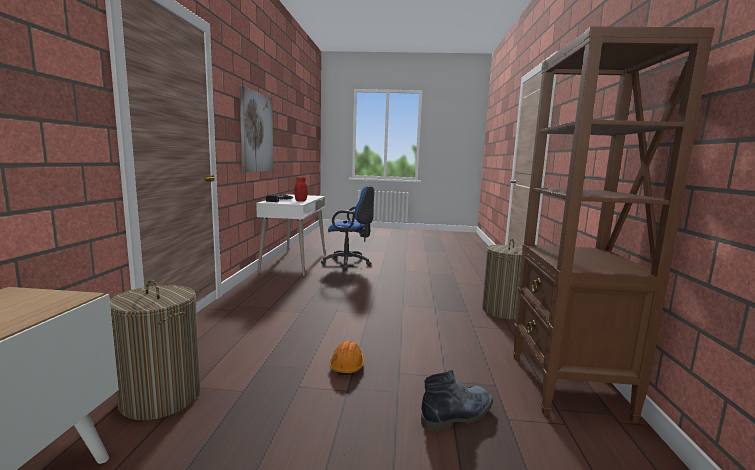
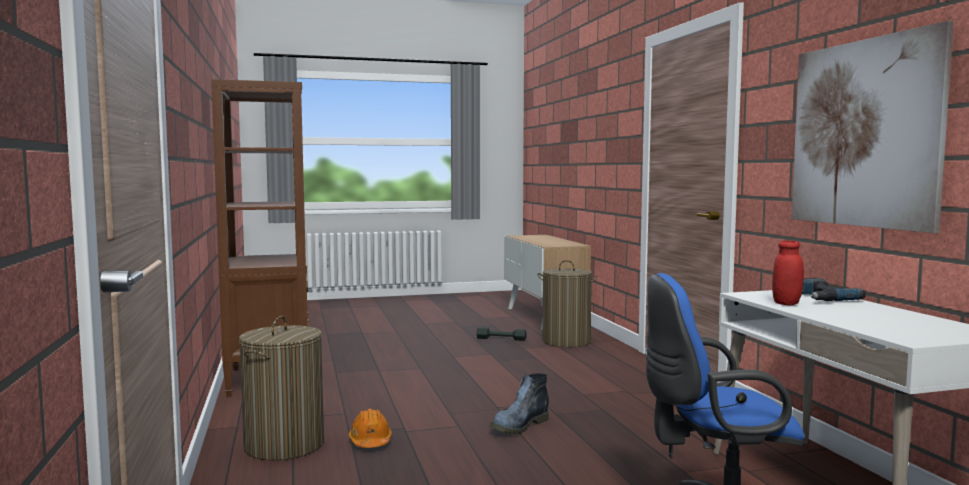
camera: 160 degrees right, 5 degrees down
(228, 433) = (501, 339): none -> grey dumbbell
(347, 366) = (467, 365): orange hard hat -> orange hard hat (370, 441)
(458, 414) = (368, 357): boot -> boot (519, 426)

